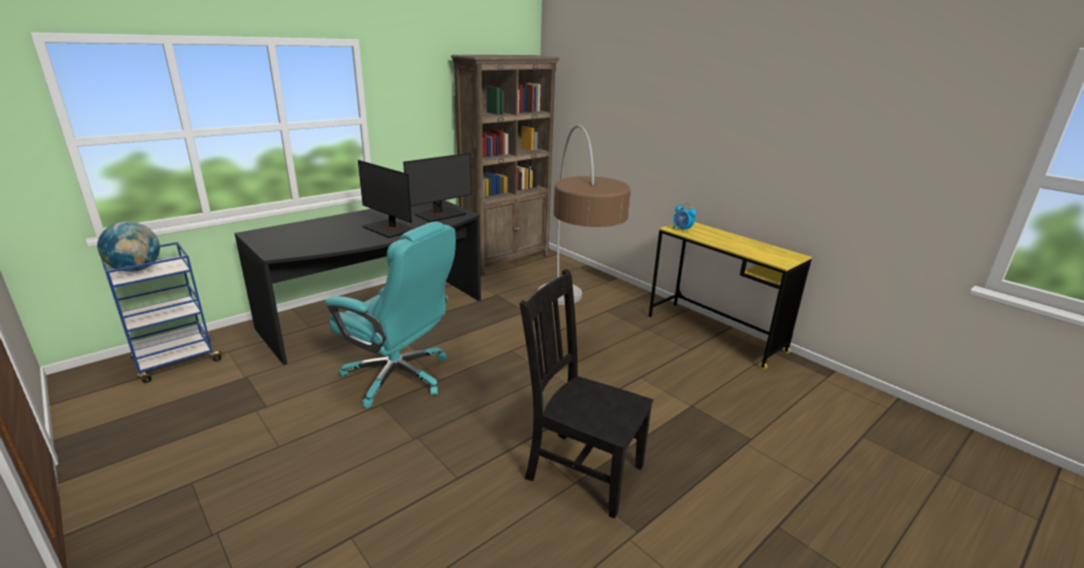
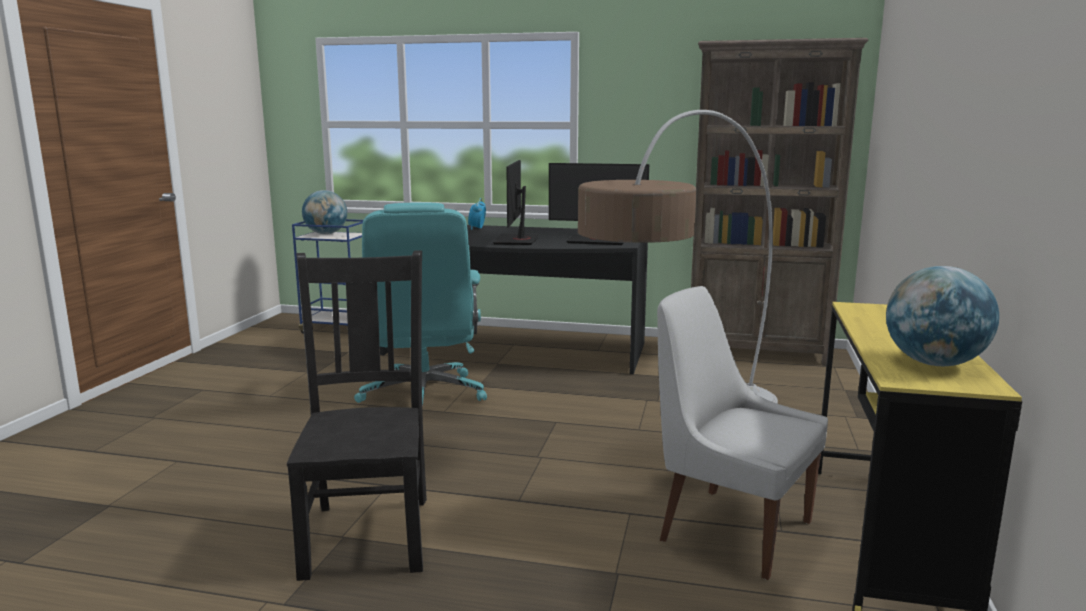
camera: 55 degrees right, 10 degrees down
(678, 360) = (730, 529): none -> white chair
(682, 229) = (866, 310): alarm clock -> alarm clock (477, 228)
(766, 251) = (934, 363): none -> globe

